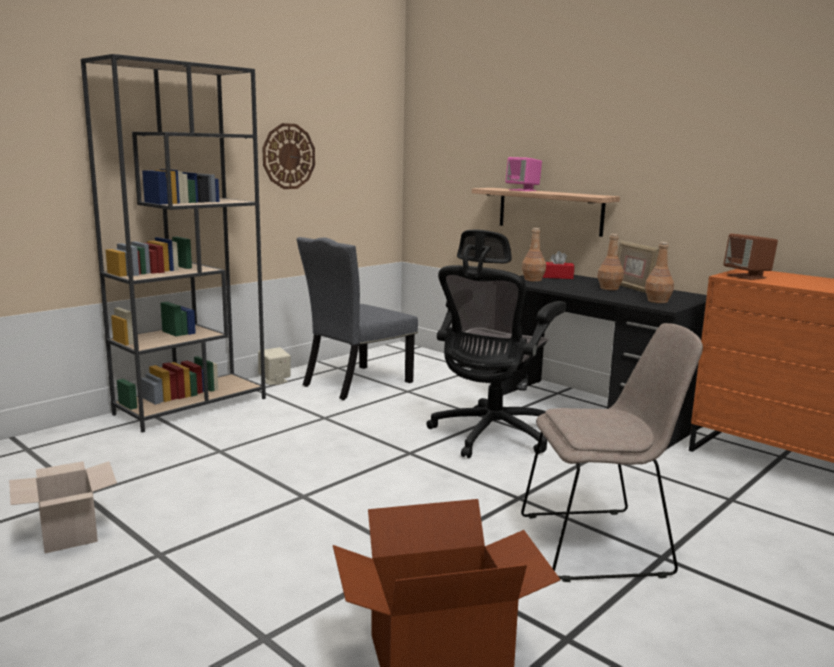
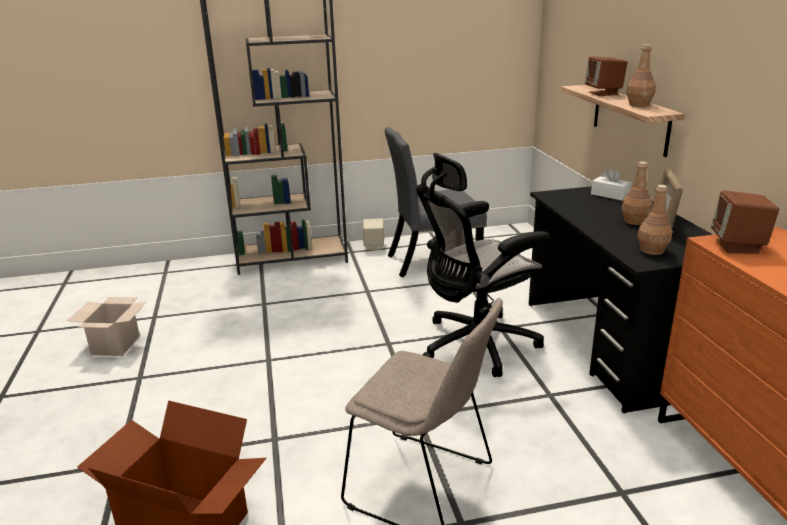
camera: 35 degrees right, 10 degrees up
(288, 156) = (399, 49): wall clock -> none
(523, 190) = (603, 93): pink speaker -> brown speaker
(533, 280) = (574, 196): brown bottle -> brown bottle (639, 105)
(557, 277) = (610, 195): red tissue box -> white tissue box

